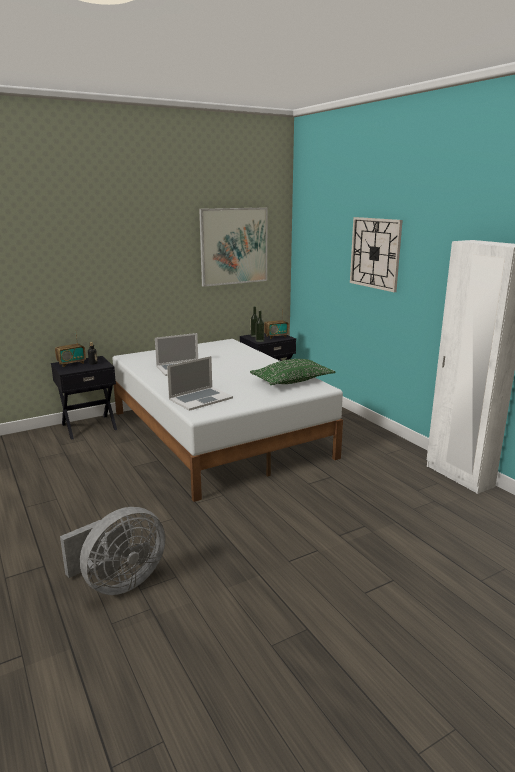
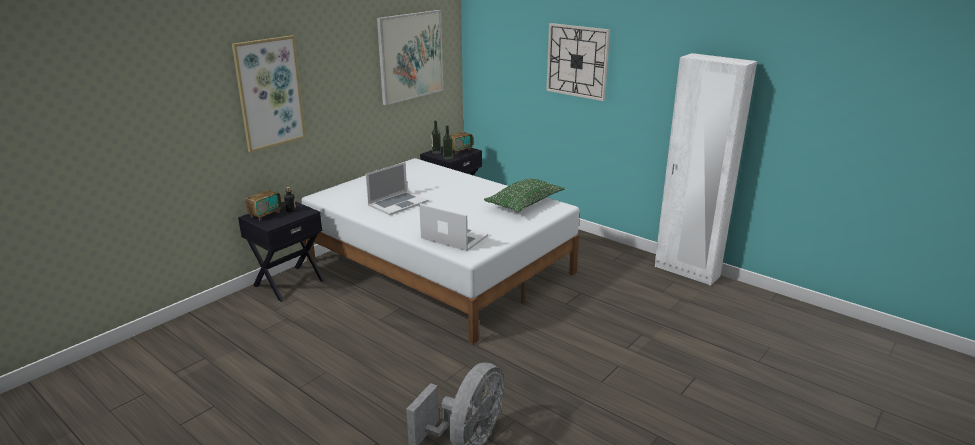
camera: 20 degrees left, 5 degrees up
(87, 262) = (269, 93): none -> picture
(200, 398) = (454, 237): laptop -> laptop turned 90 degrees counterclockwise

